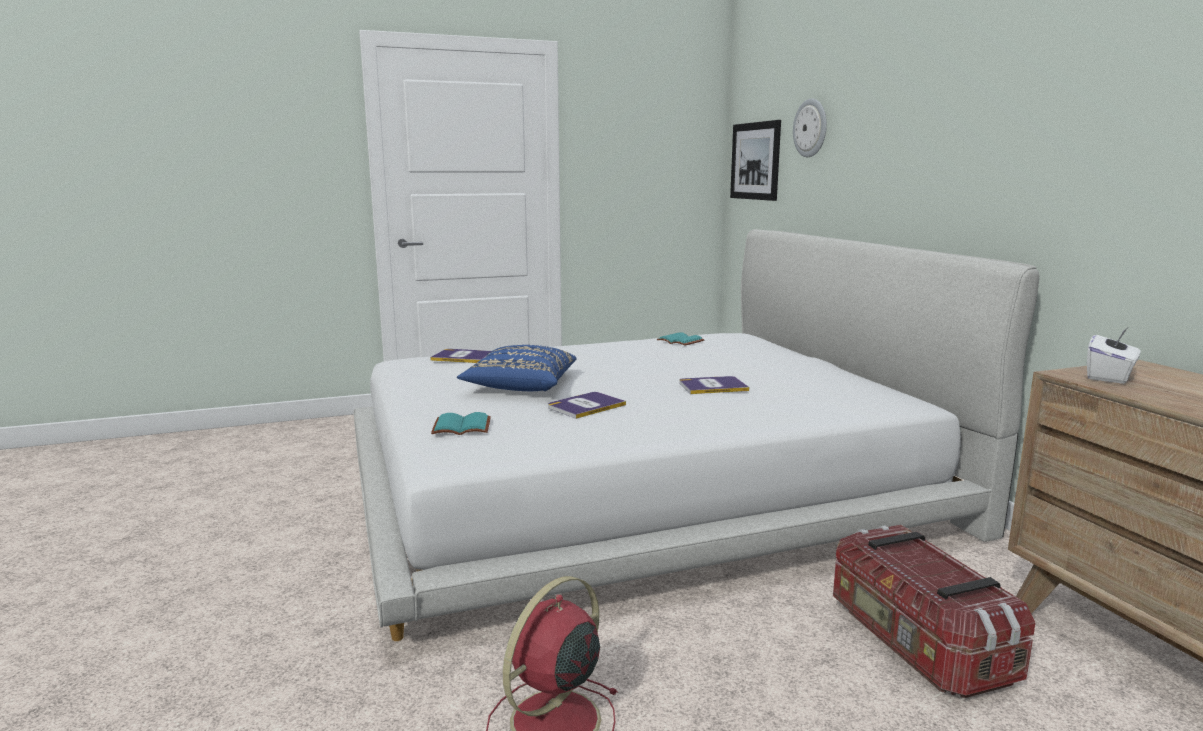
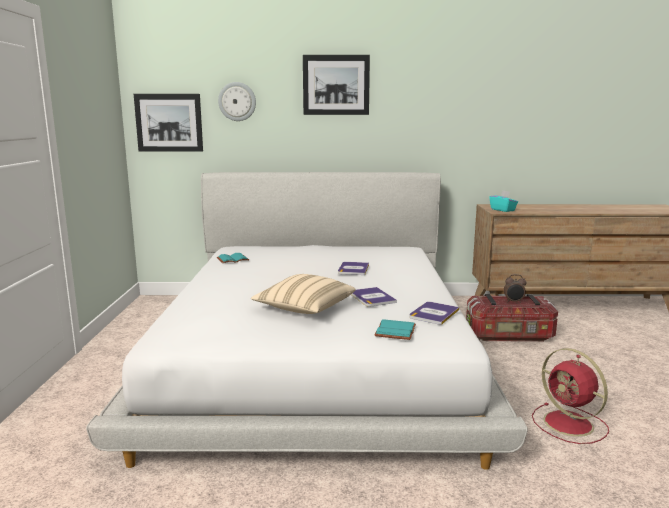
camera: 70 degrees left, 0 degrees up
(463, 357) = (204, 314): book -> book (434, 314)
(520, 387) = (304, 309): blue pillow -> beige pillow
(919, 88) = (336, 85): none -> picture
(933, 571) = (513, 302): none -> alarm clock
(1109, 377) = (503, 210): white tissue box -> turquoise tissue box

